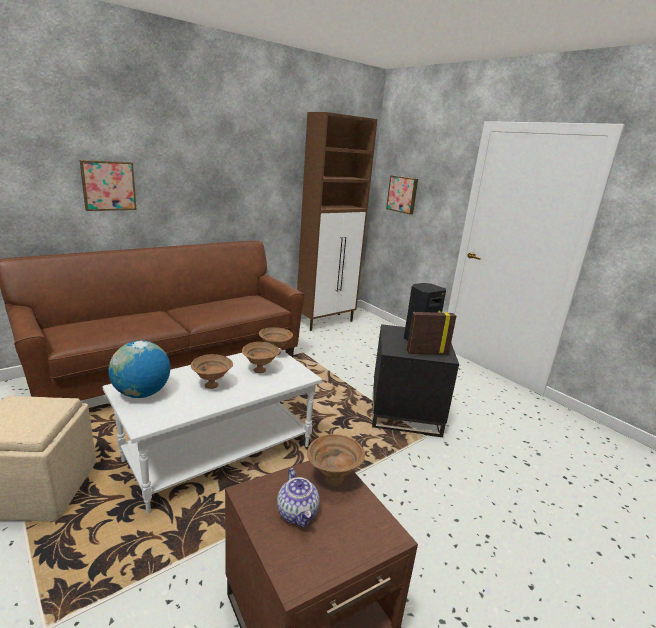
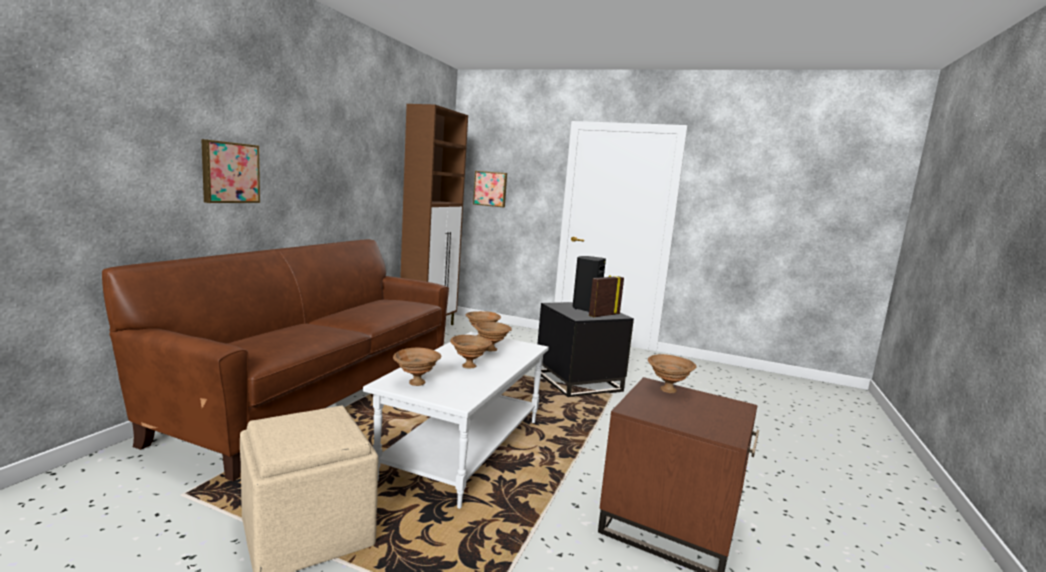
camera: 30 degrees left, 10 degrees down
(142, 393) = (416, 383): globe -> brown bowl
(298, 513) = (677, 410): teapot -> none

